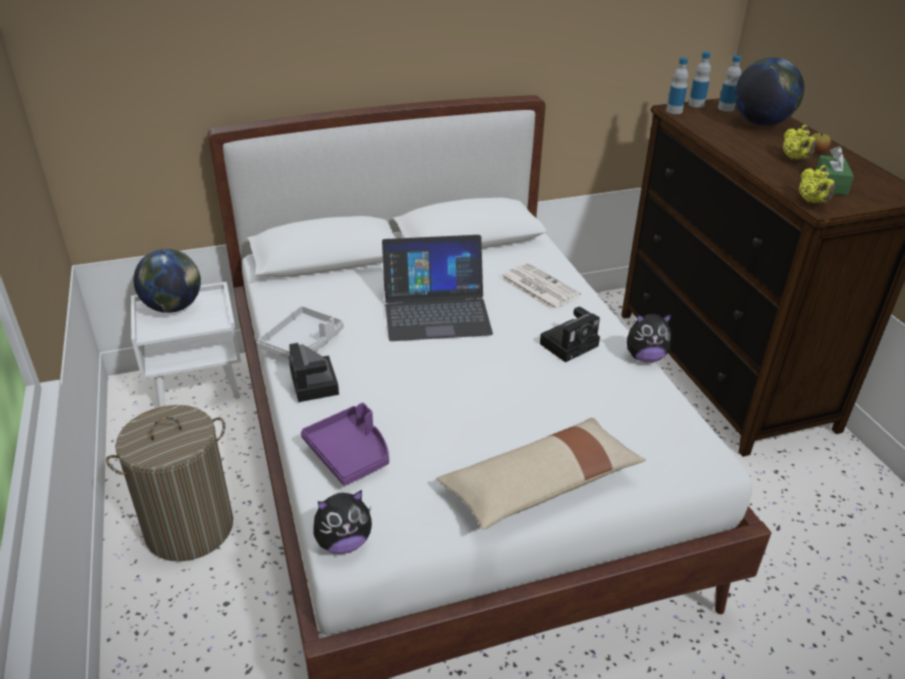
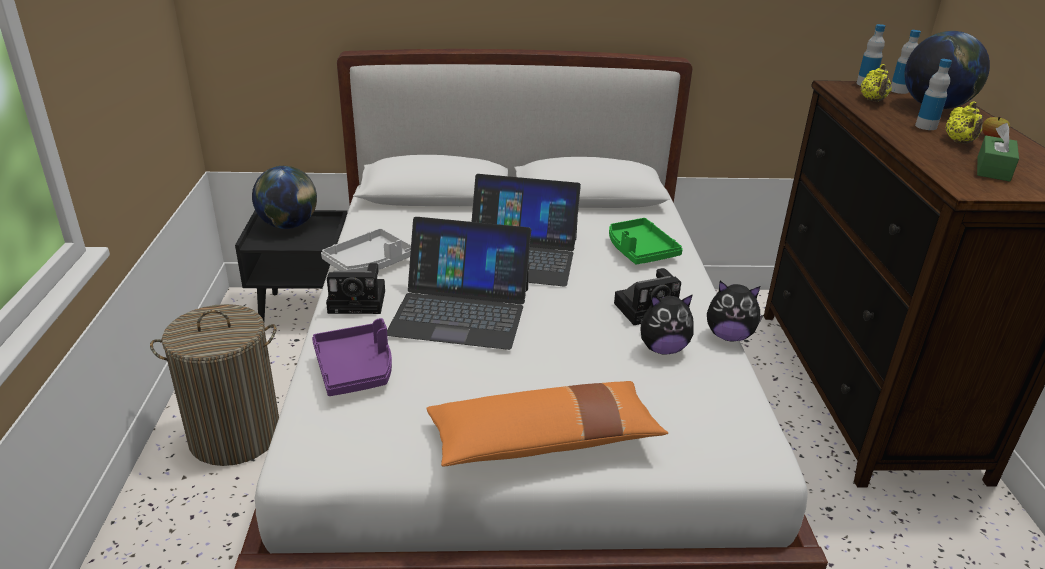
camera: 15 degrees right, 5 degrees down
(199, 385) = (305, 309): white nightstand -> black nightstand
(315, 384) = (360, 301): camera -> camera turned 90 degrees counterclockwise
(343, 542) = (303, 453): plush toy -> plush toy (662, 349)
(413, 376) = (460, 310): none -> laptop
(538, 287) = (639, 250): newspaper -> green tray
(540, 485) = (543, 440): beige pillow -> orange pillow
(674, 111) = (835, 87): bottle -> bottle (926, 126)
(812, 202) = (960, 183): yellow teapot -> yellow teapot (873, 100)

